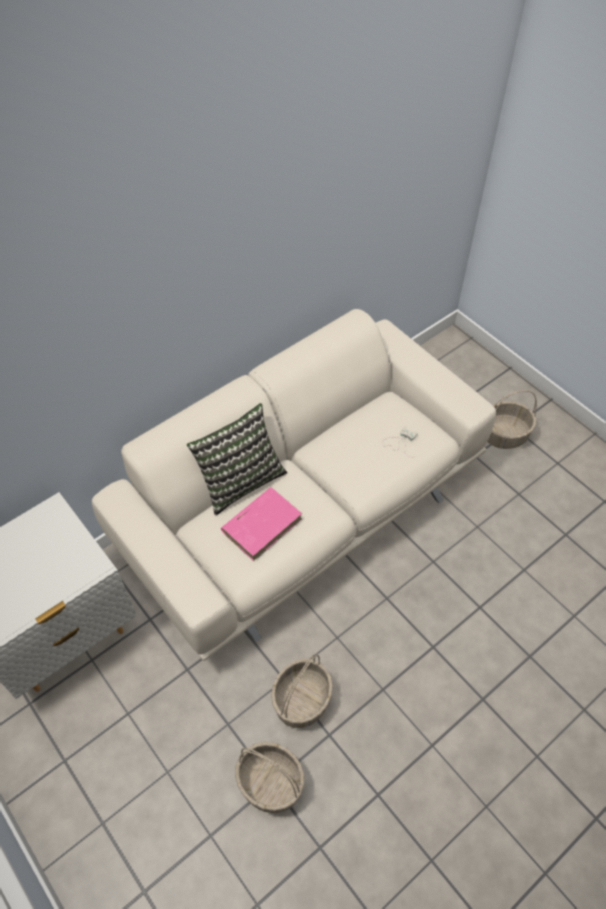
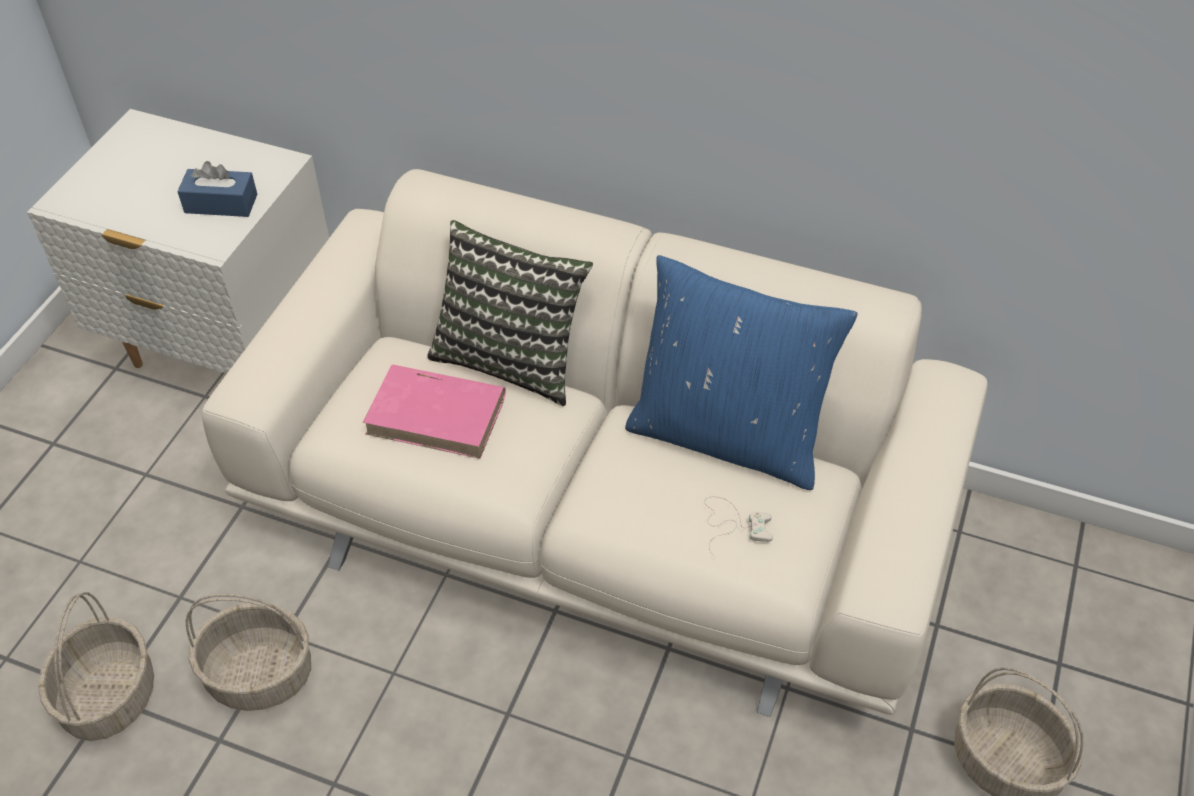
camera: 60 degrees right, 5 degrees down
(63, 551) = (221, 203): none -> blue tissue box
(347, 421) = (727, 436): none -> blue pillow

